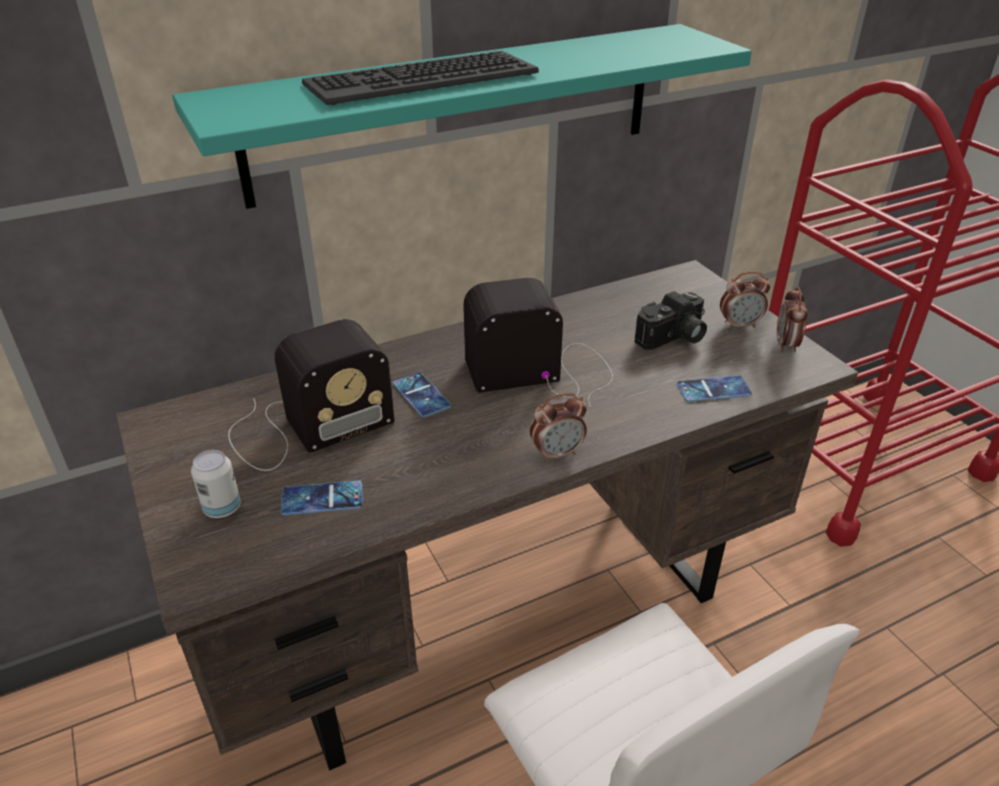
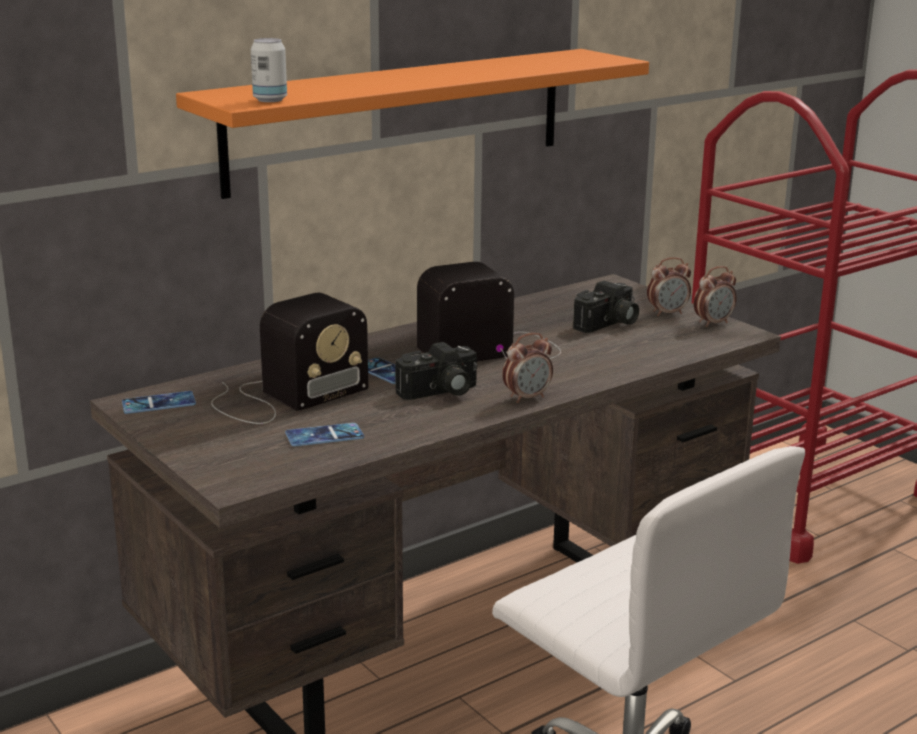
camera: 10 degrees left, 15 degrees down
(222, 508) = (234, 447): can -> can (270, 100)
(421, 79) = (383, 81): keyboard -> none
(457, 112) = (399, 119): turquoise shelf -> orange shelf
(467, 435) = (440, 392): none -> camera
(713, 389) = (655, 353): phone -> phone (158, 403)
(786, 345) = (713, 323): alarm clock -> alarm clock turned 120 degrees counterclockwise

